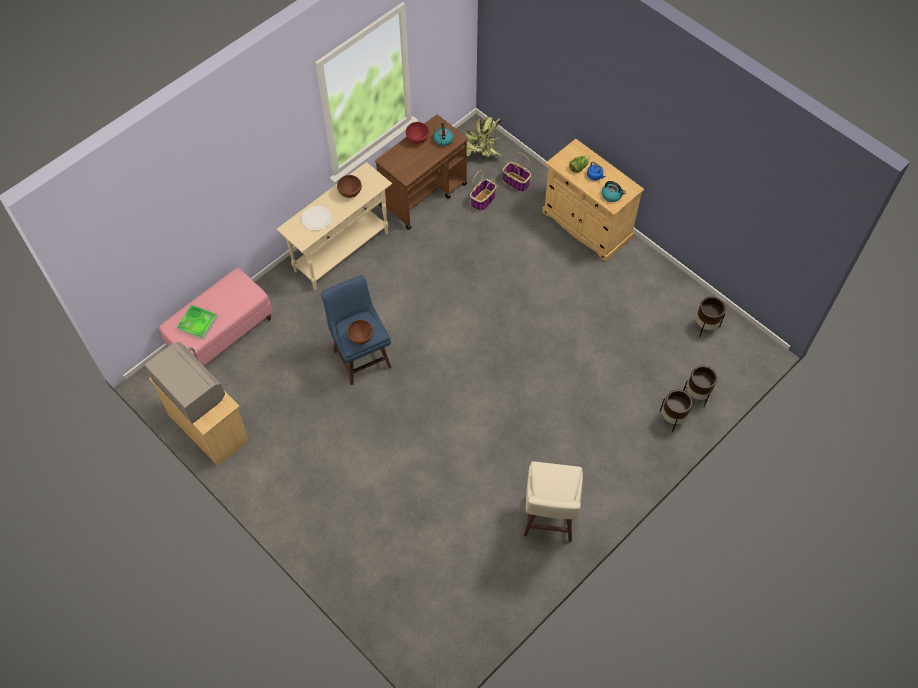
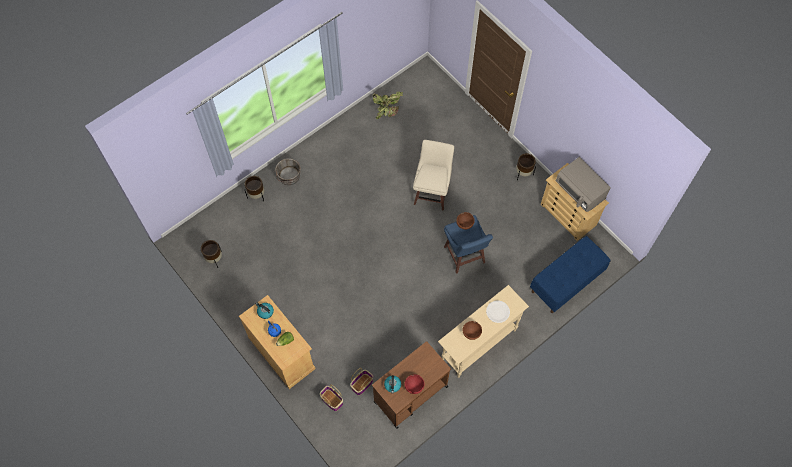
camera: 175 degrees left, 5 degrees up
(197, 323) = (582, 259): tray -> none
(222, 334) = (566, 282): pink bench -> blue bench
(481, 153) = (358, 434): potted plant -> potted plant (387, 110)
(548, 518) = (350, 141): beige stool -> beige stool (432, 193)
(631, 451) = (289, 177): none -> grey bucket
(696, 394) = (236, 210): brown planter -> brown planter (523, 173)

